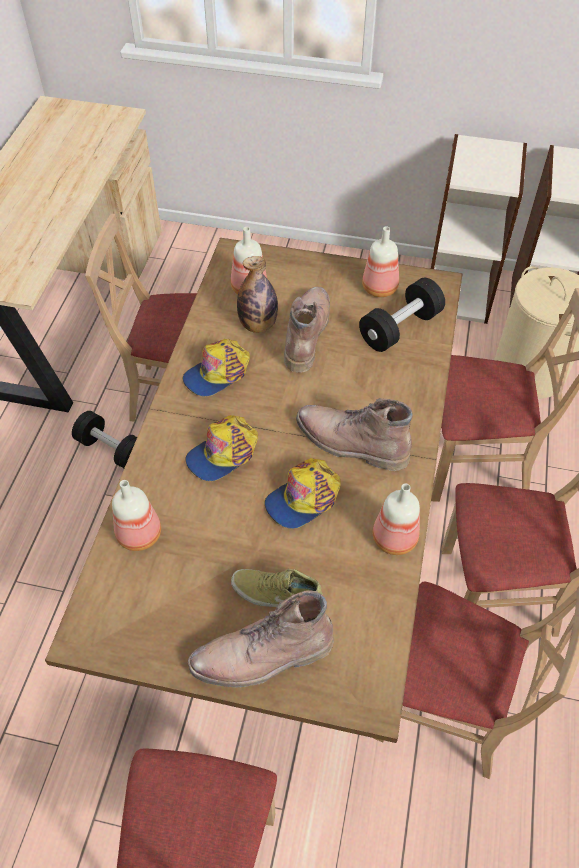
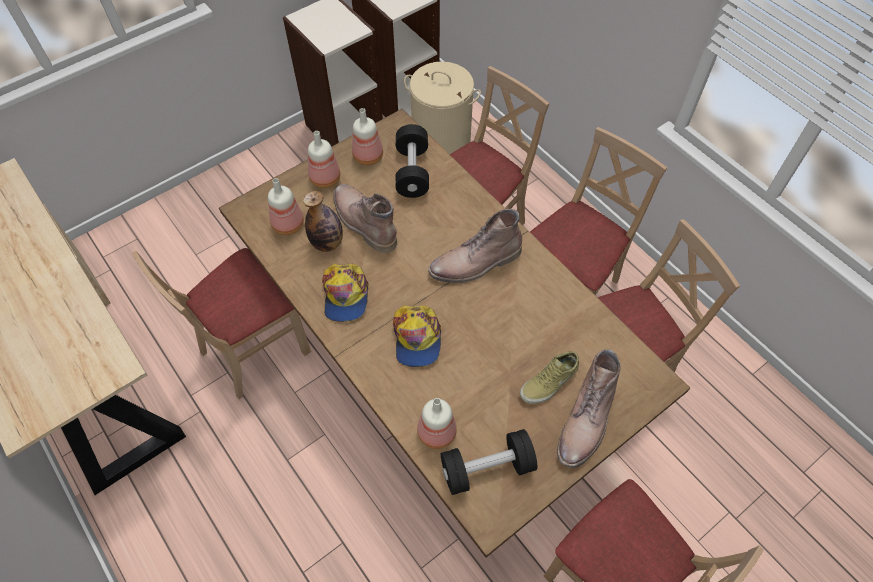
camera: 50 degrees left, 5 degrees up
(112, 450) = (253, 429): black dumbbell -> black dumbbell (487, 468)
(303, 498) = (493, 318): cap -> none
(393, 539) = (564, 293): bottle -> bottle (325, 179)

